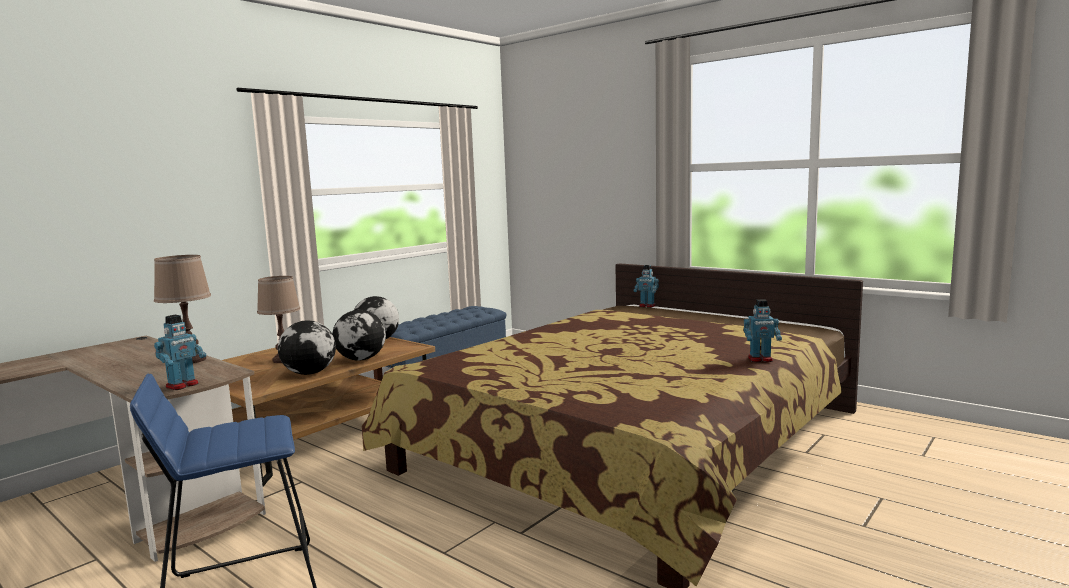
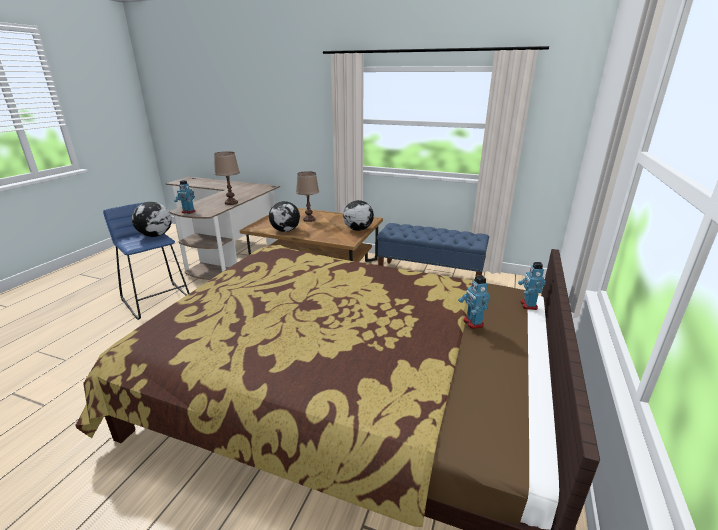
camera: 70 degrees right, 15 degrees up
(362, 359) = (315, 235): globe -> globe (155, 235)
(760, 359) = (295, 390): toy robot -> toy robot (472, 323)

